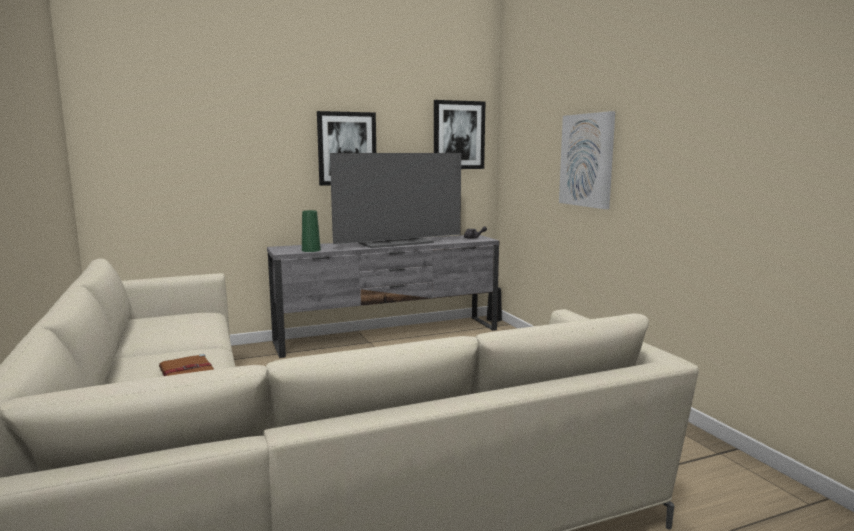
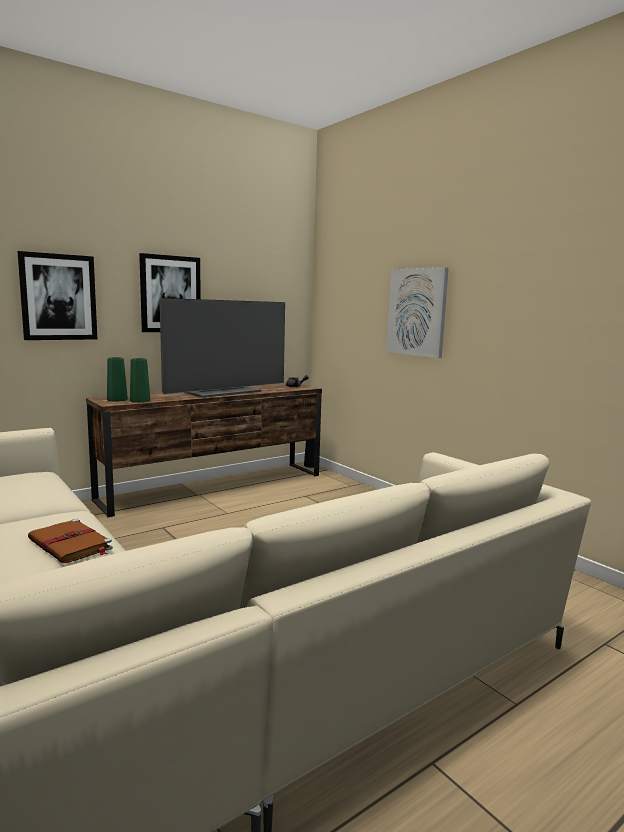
camera: 15 degrees left, 0 degrees up
(292, 249) = (117, 399): none -> green vase
(389, 336) = (216, 487): grey tv stand -> brown tv stand
(458, 135) = (278, 284): picture -> picture (58, 297)

